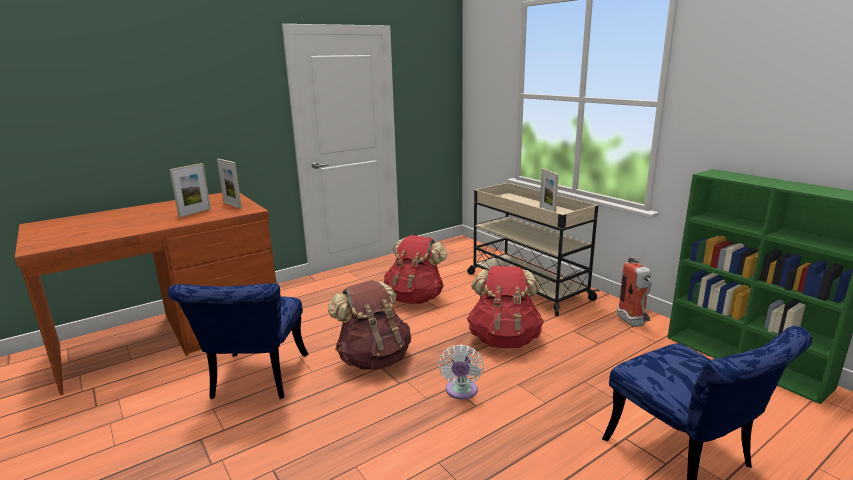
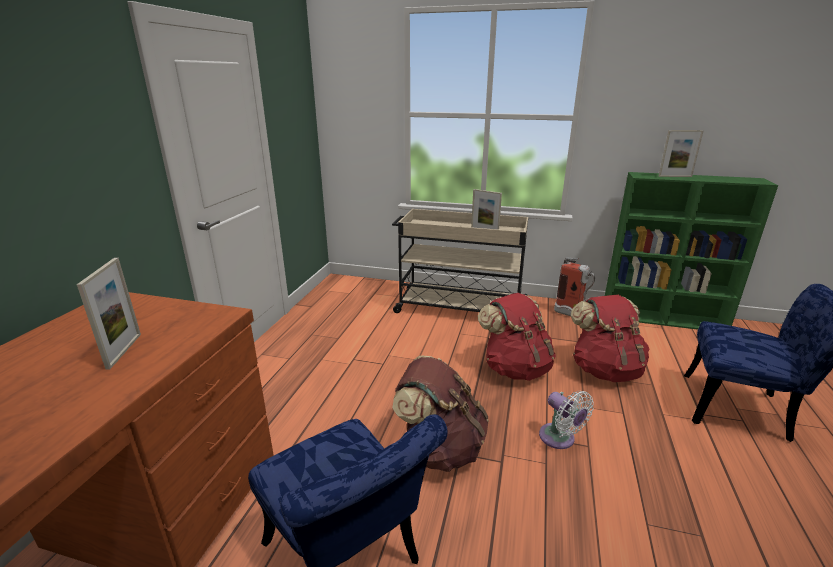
camera: 40 degrees left, 5 degrees up
(232, 205) = (169, 317): picture frame -> picture frame (675, 176)
(415, 298) = (381, 358): red backpack -> red backpack (605, 369)

